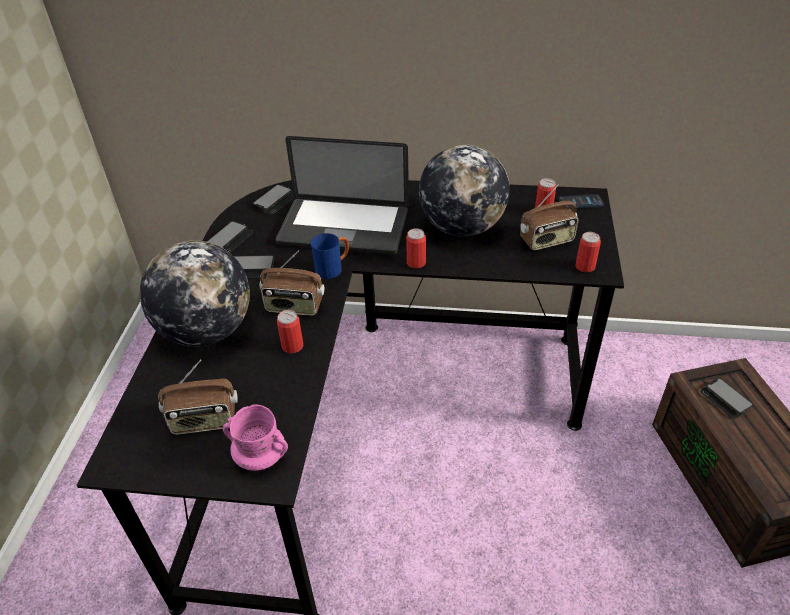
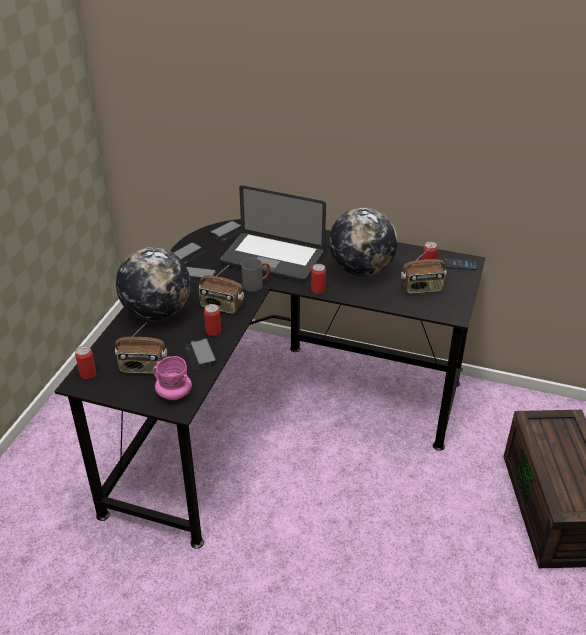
camera: 10 degrees right, 5 degrees down
(333, 268) = (256, 285): blue mug -> grey mug
(585, 266) = (443, 310): can -> can (88, 374)
(725, 399) = (552, 436): phone -> phone (200, 354)

